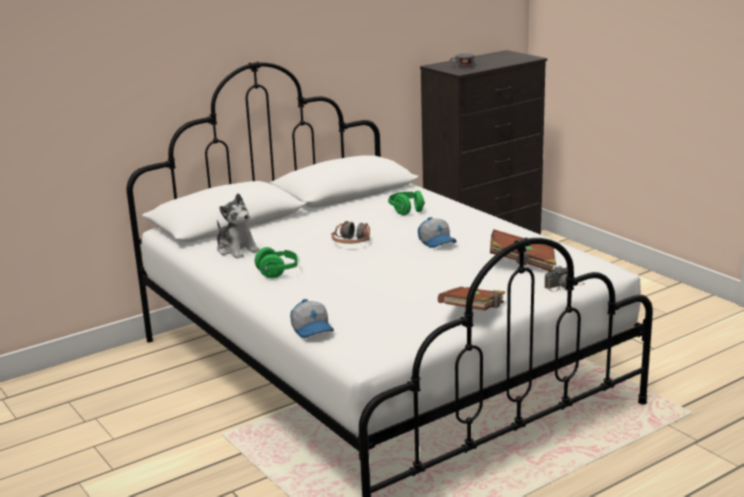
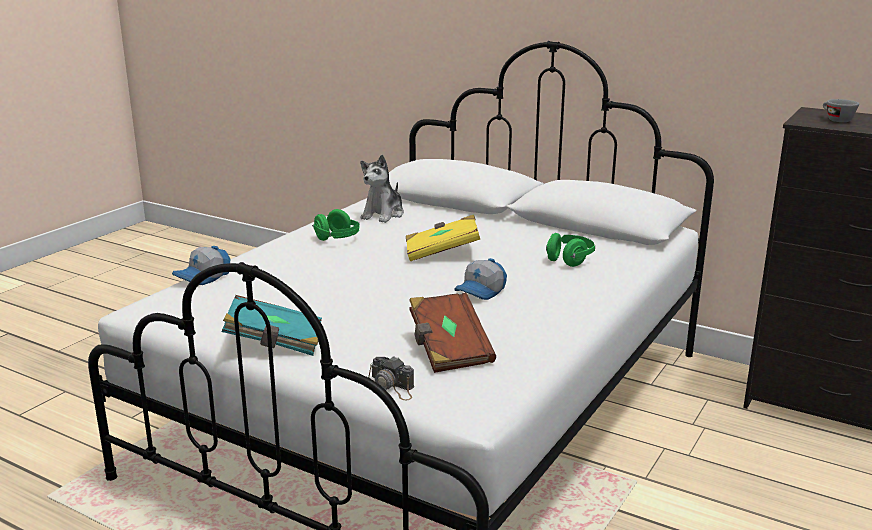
camera: 65 degrees right, 0 degrees up
(351, 242) = (442, 253): headphones -> yellow book
(473, 312) = (275, 343): brown book -> turquoise book

